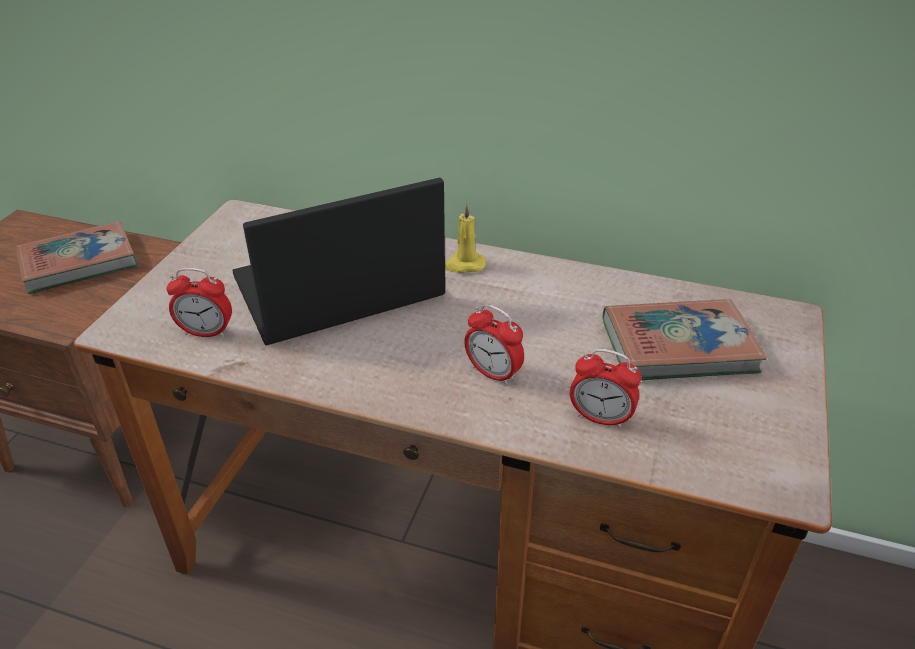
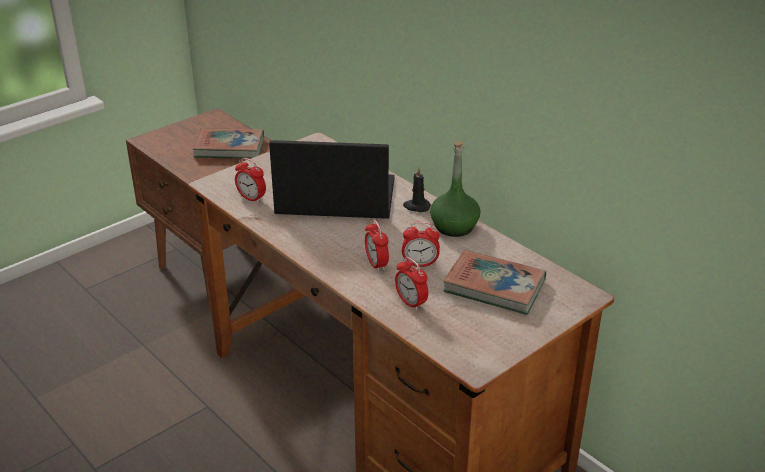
camera: 30 degrees right, 5 degrees down
(464, 265) = (416, 206): yellow candle -> black candle
(540, 277) = (454, 227): none -> green bottle
(551, 349) = (420, 264): none -> alarm clock

